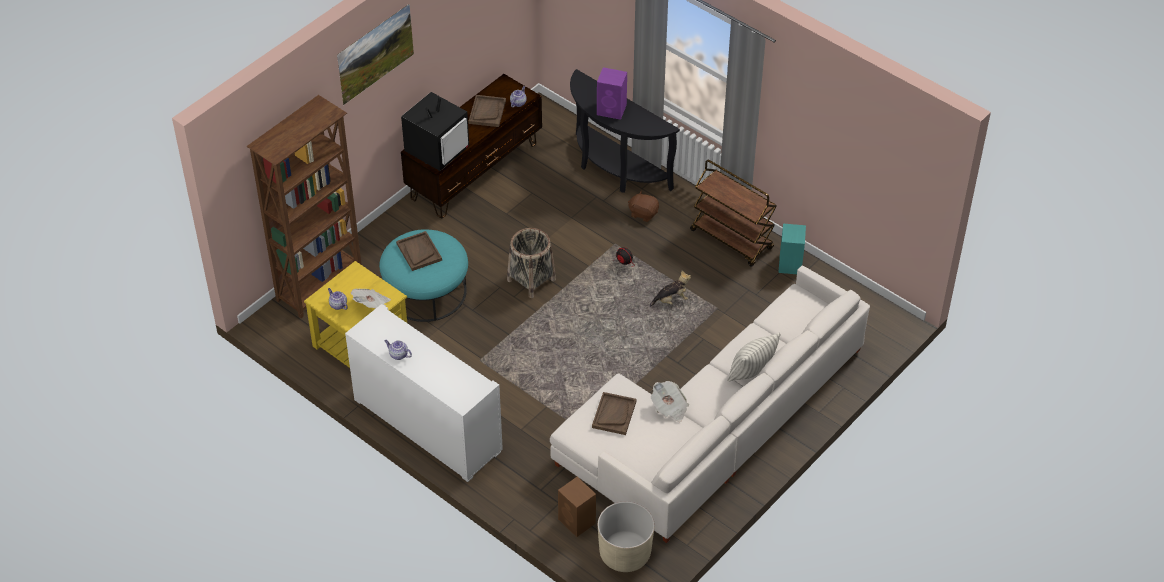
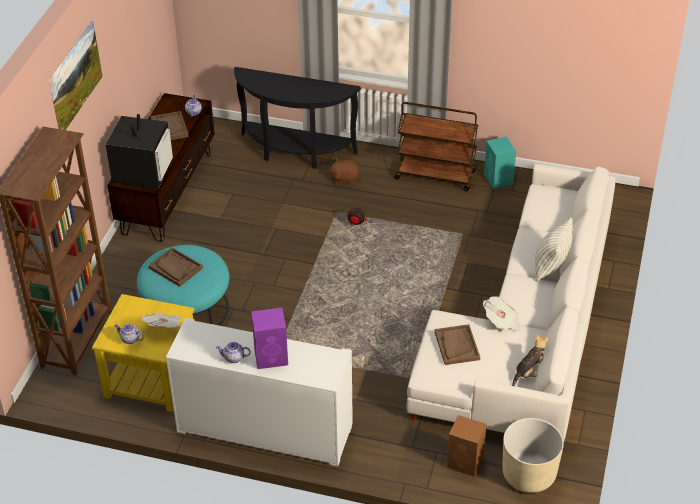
camera: 25 degrees left, 5 degrees down
(531, 280) = (280, 266): basket -> none
(612, 110) = (290, 89): purple speaker -> purple speaker (272, 357)
(671, 300) = (418, 241): plush toy -> plush toy (529, 372)

